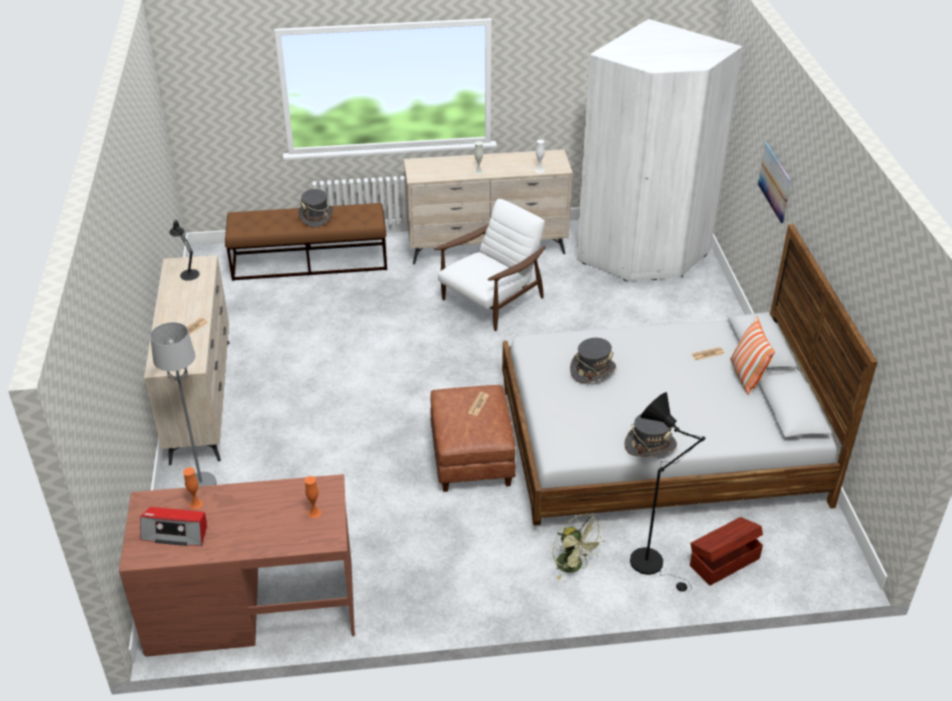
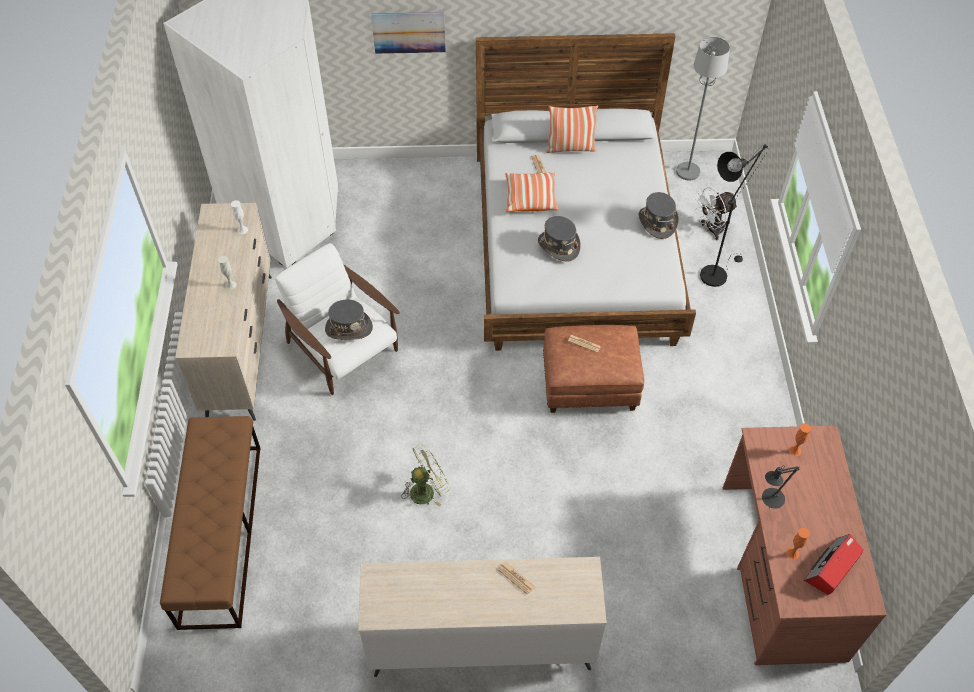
camera: 85 degrees left, 15 degrees up
(175, 532) = (832, 568): radio -> radio turned 150 degrees counterclockwise
(188, 273) = (398, 594): black table lamp -> black table lamp (770, 499)
(201, 484) = (621, 631): grey floor lamp -> grey floor lamp (688, 171)
(316, 216) = (205, 490): grey hat -> grey hat (349, 328)
(574, 566) = (720, 323): green fan -> green fan (426, 490)
(656, 350) = (530, 198): none -> pillow
(723, 561) = (711, 229): brown storage box -> white fan

